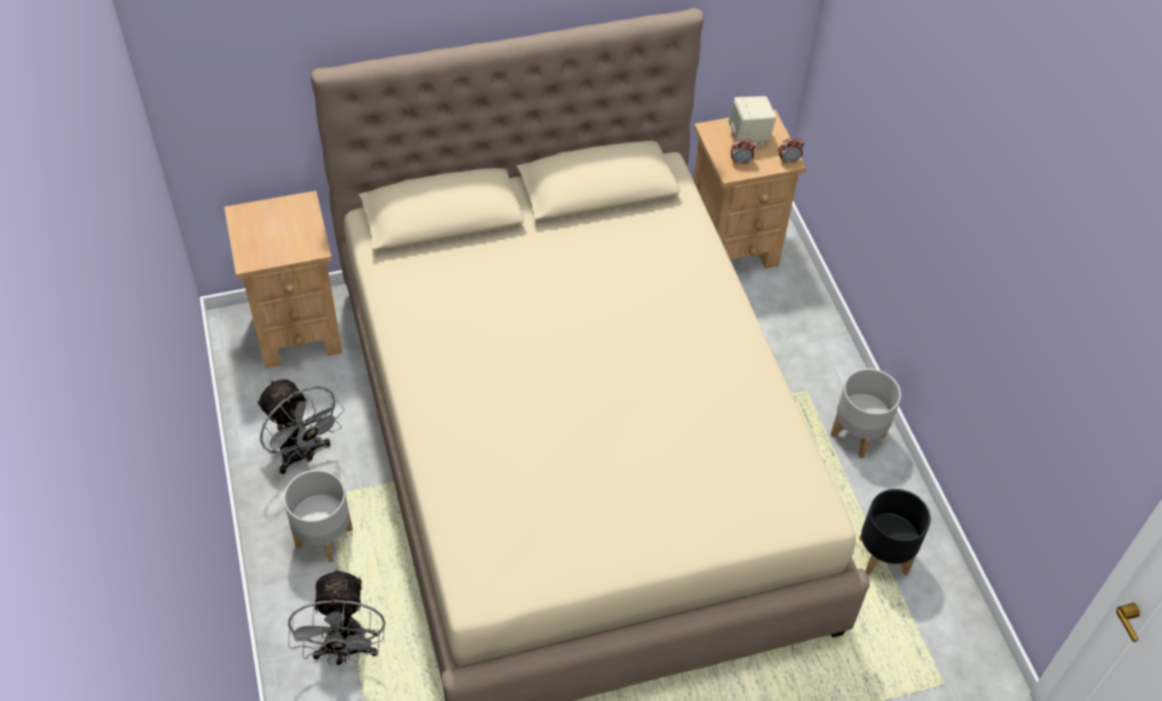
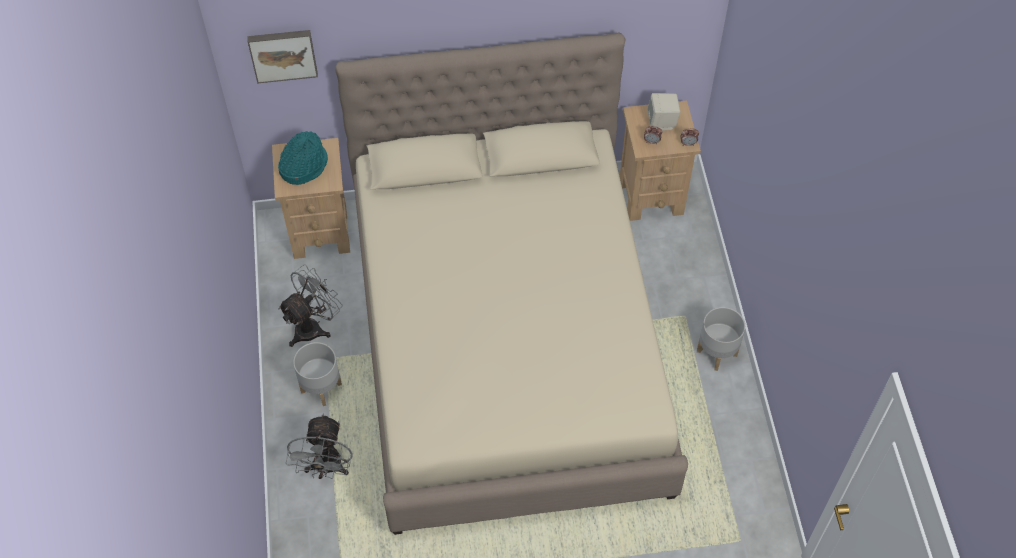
camera: 10 degrees right, 5 degrees up
(234, 63) = (283, 54): none -> picture
(272, 230) = (303, 166): none -> turquoise hat
(303, 455) = (313, 326): grey fan -> grey fan turned 105 degrees counterclockwise
(882, 556) = (716, 445): black planter -> none

